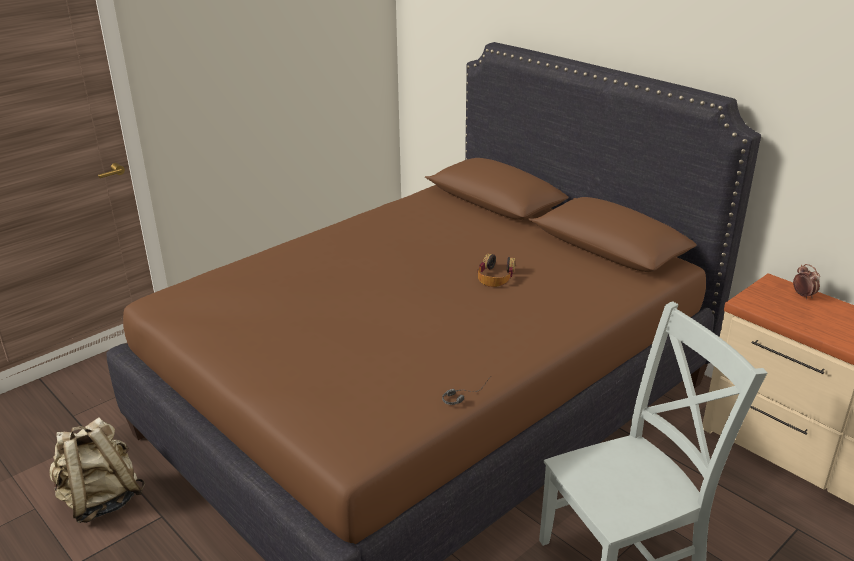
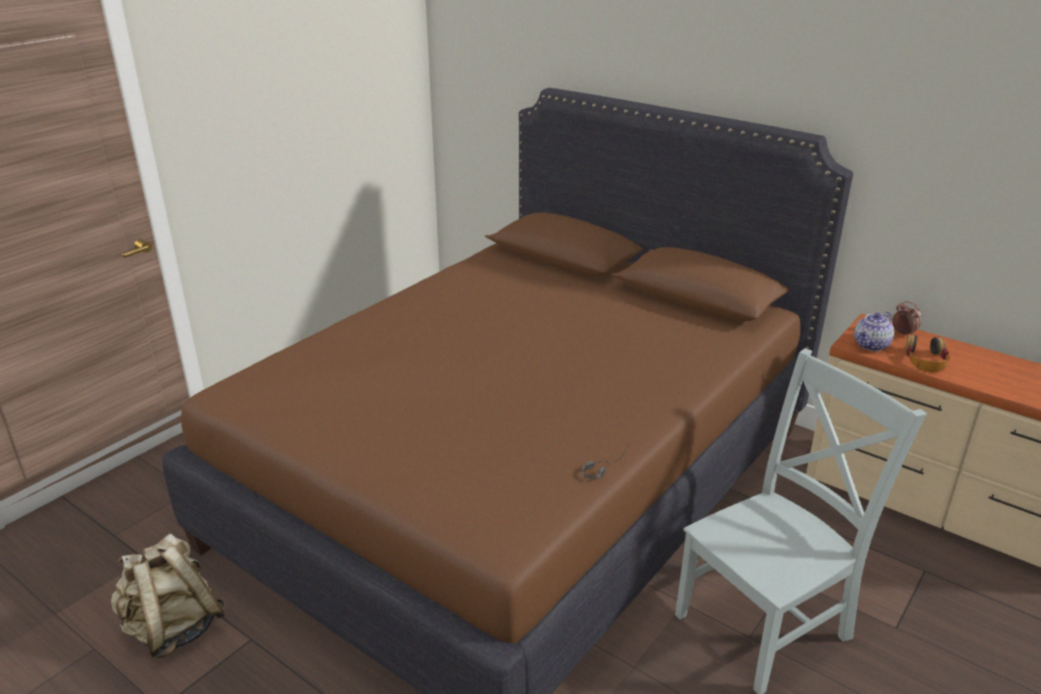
camera: 10 degrees left, 0 degrees up
(495, 276) = (592, 337): headphones -> headphones (925, 360)
(766, 304) = (871, 345): none -> teapot

